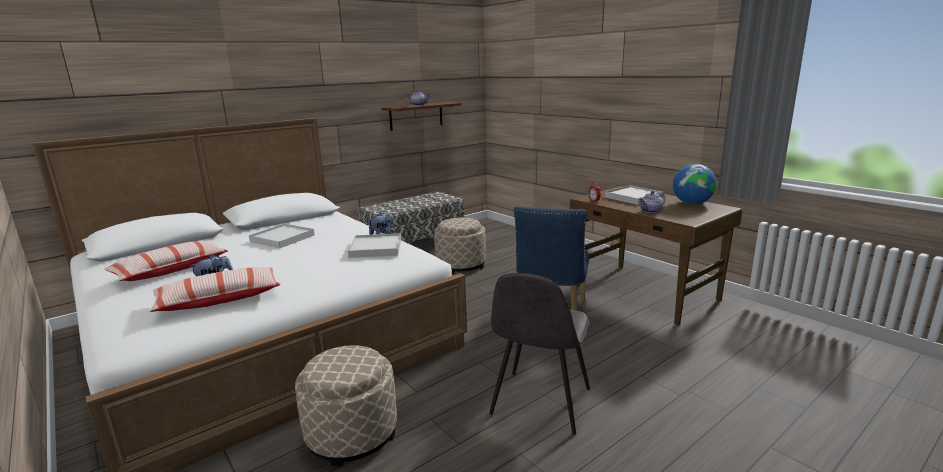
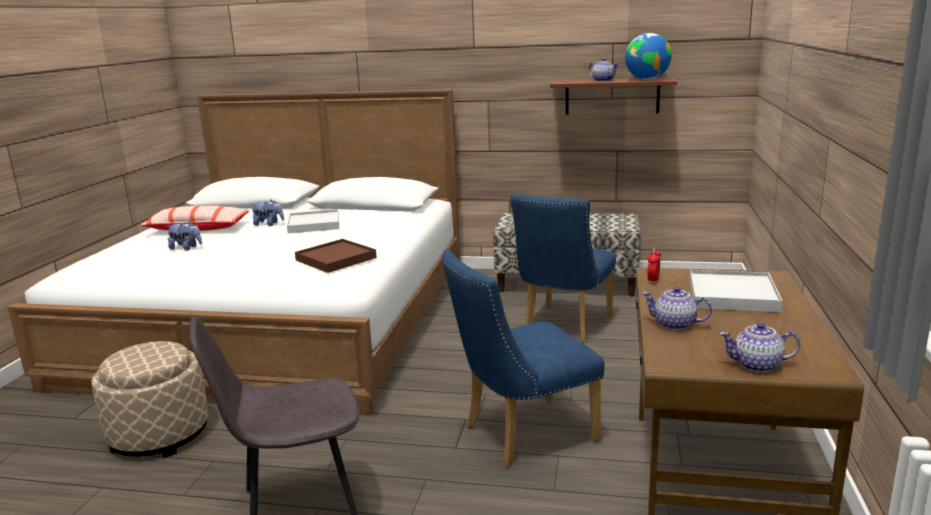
camera: 50 degrees right, 0 degrees up
(219, 300) = (154, 263): pillow -> none
(376, 248) = (336, 259): white tray -> brown tray
(382, 234) = (386, 247): plush toy -> plush toy (268, 224)
(461, 265) = (563, 326): beige ottoman -> blue chair
(692, 203) = (794, 340): globe -> globe (647, 79)
(709, 213) = (758, 365): none -> teapot

